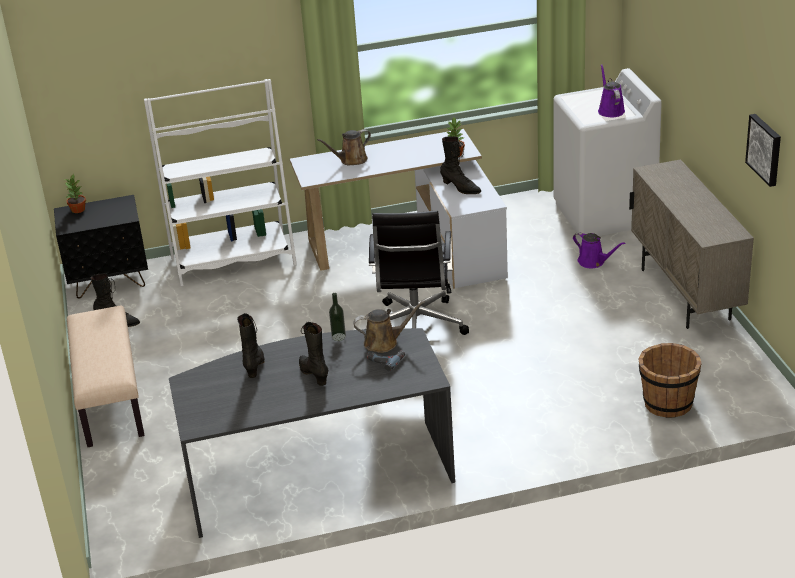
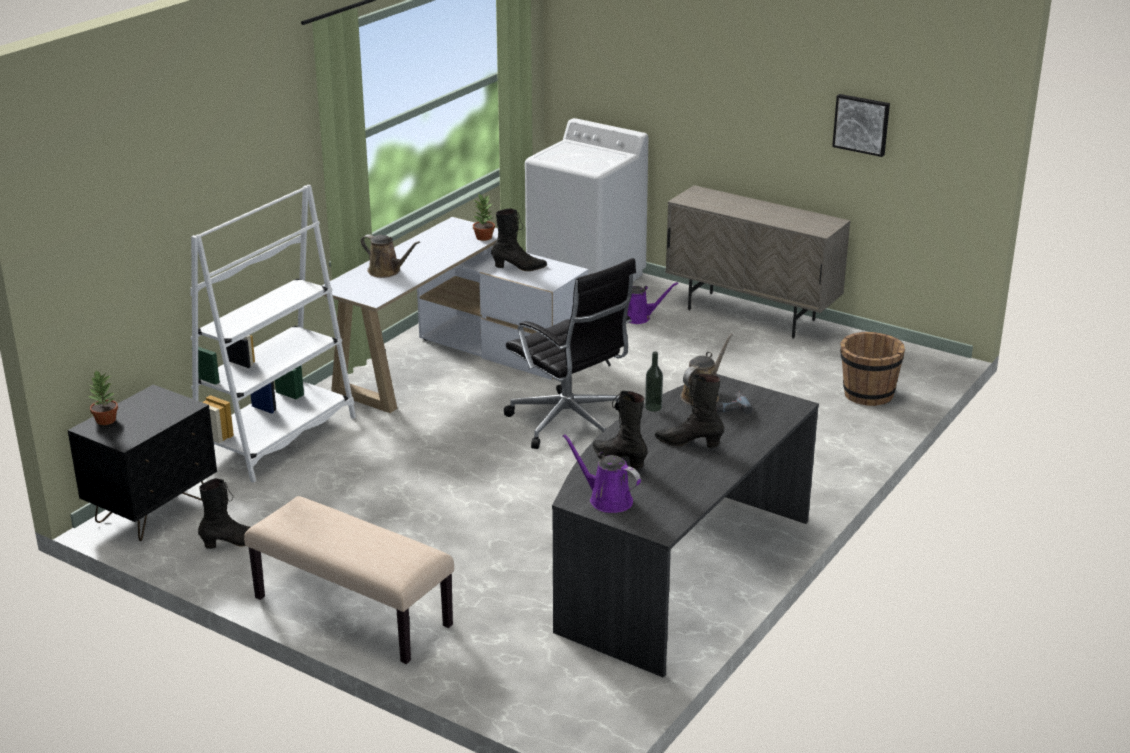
camera: 45 degrees left, 5 degrees down
(351, 160) = (386, 271): brown watering can -> brown watering can turned 75 degrees counterclockwise
(610, 110) = (599, 156): purple watering can -> purple watering can (607, 499)

